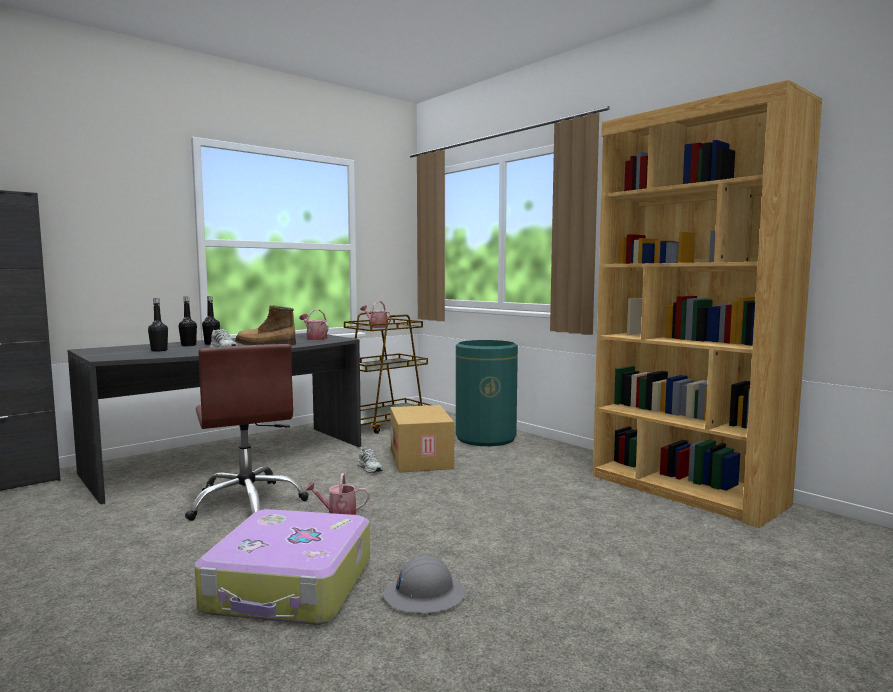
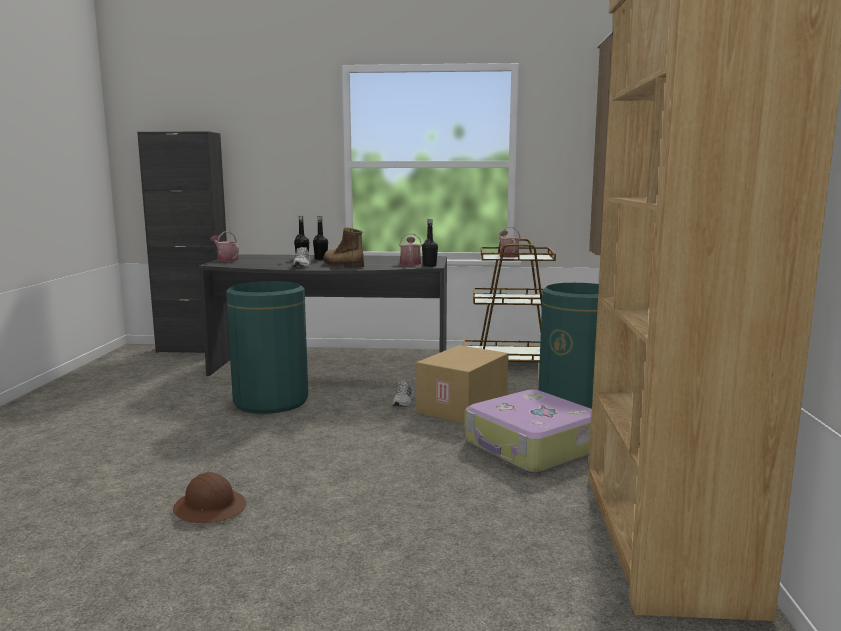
camera: 45 degrees right, 5 degrees up
(159, 350) = (266, 261): black bottle -> black bottle (429, 265)
(248, 503) = (270, 401): brown office chair -> green trash can
(290, 586) = (169, 465): suitcase -> suitcase (532, 447)
(338, 513) = (301, 429): watering can -> watering can (226, 260)
(424, 595) = (210, 508): grey hard hat -> brown hard hat

